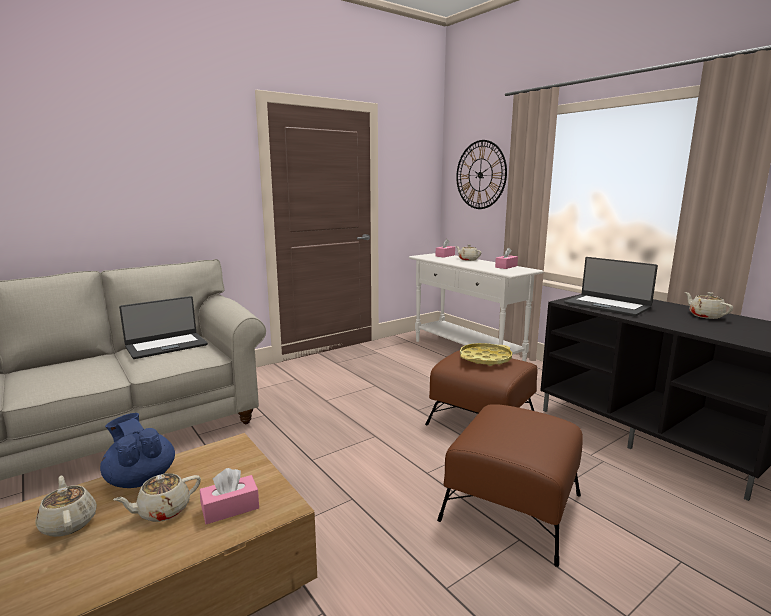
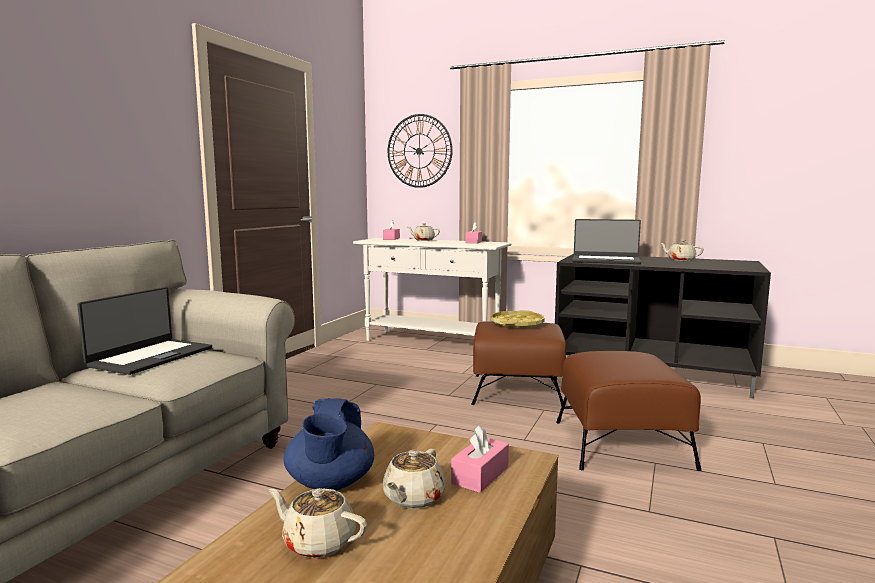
camera: 30 degrees left, 5 degrees down
(140, 478) = (330, 484): blue teapot -> blue teapot turned 105 degrees counterclockwise

